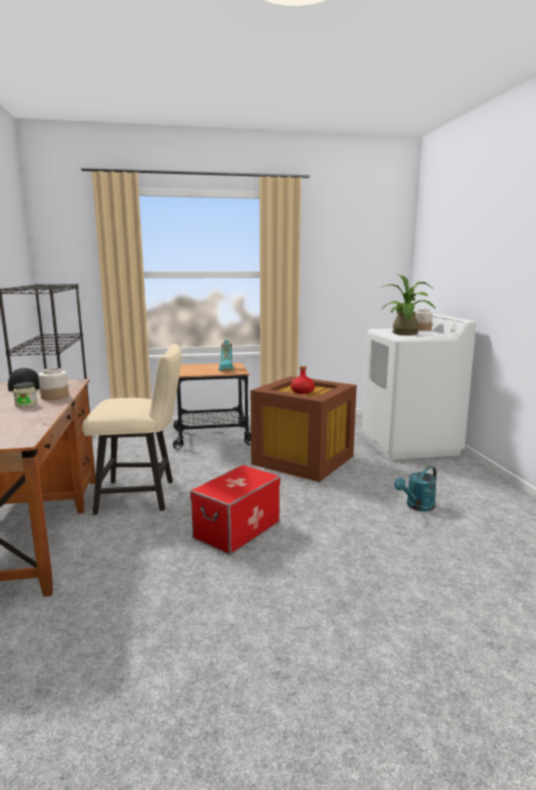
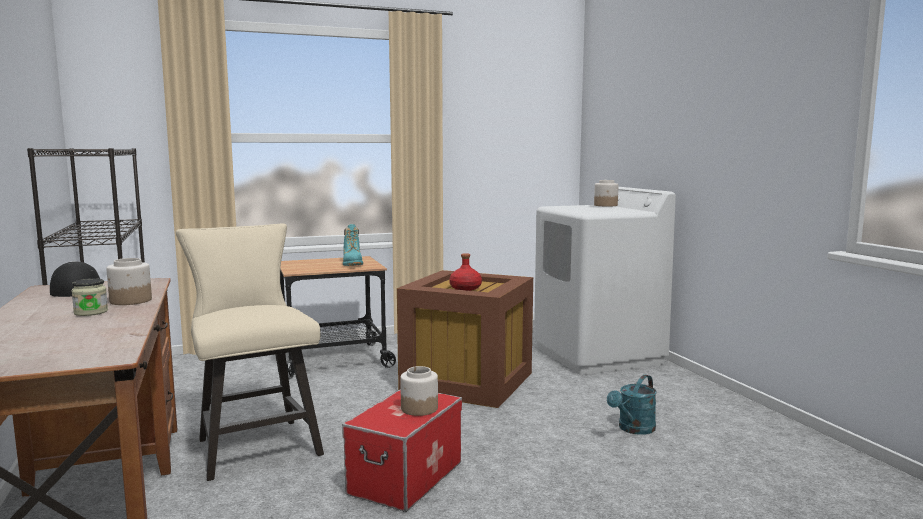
camera: 10 degrees left, 5 degrees down
(143, 496) = (255, 444): beige chair -> beige chair turned 105 degrees counterclockwise
(246, 482) = (419, 408): none -> jar
(405, 334) = (590, 210): potted plant -> none

